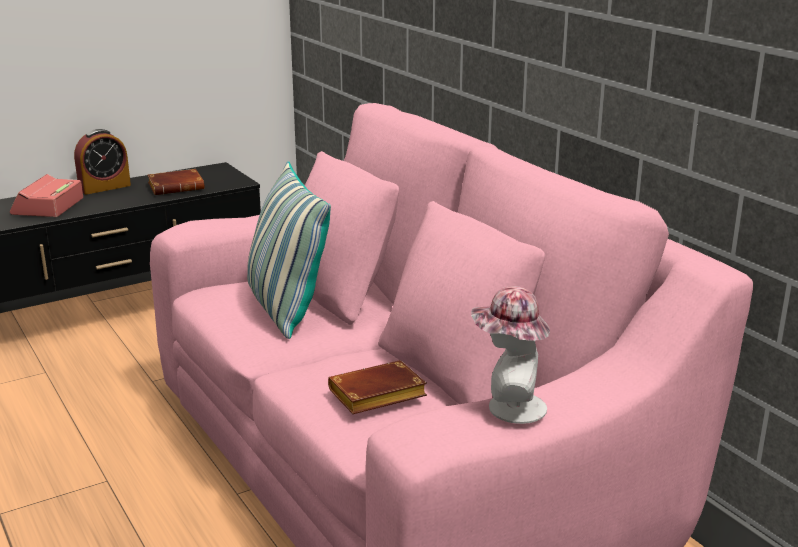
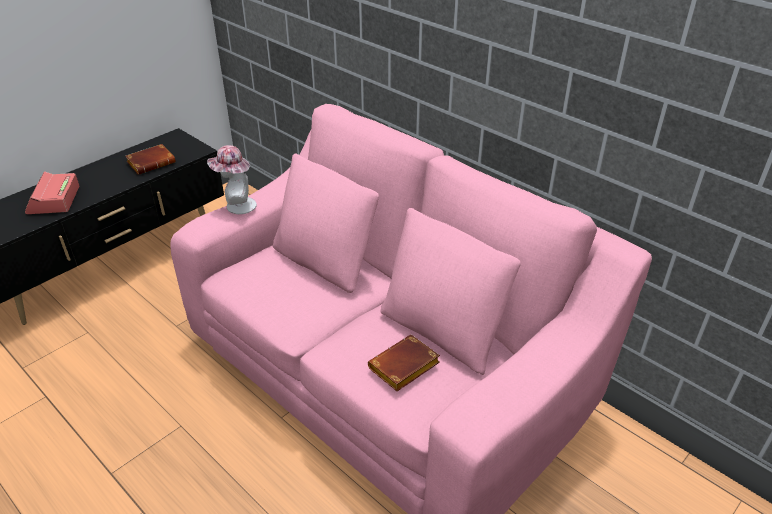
camera: 15 degrees left, 15 degrees up
(104, 187) = (91, 170): alarm clock -> none
(285, 309) = (295, 284): pillow -> none
(509, 407) = (515, 379): hat -> hat (237, 206)

